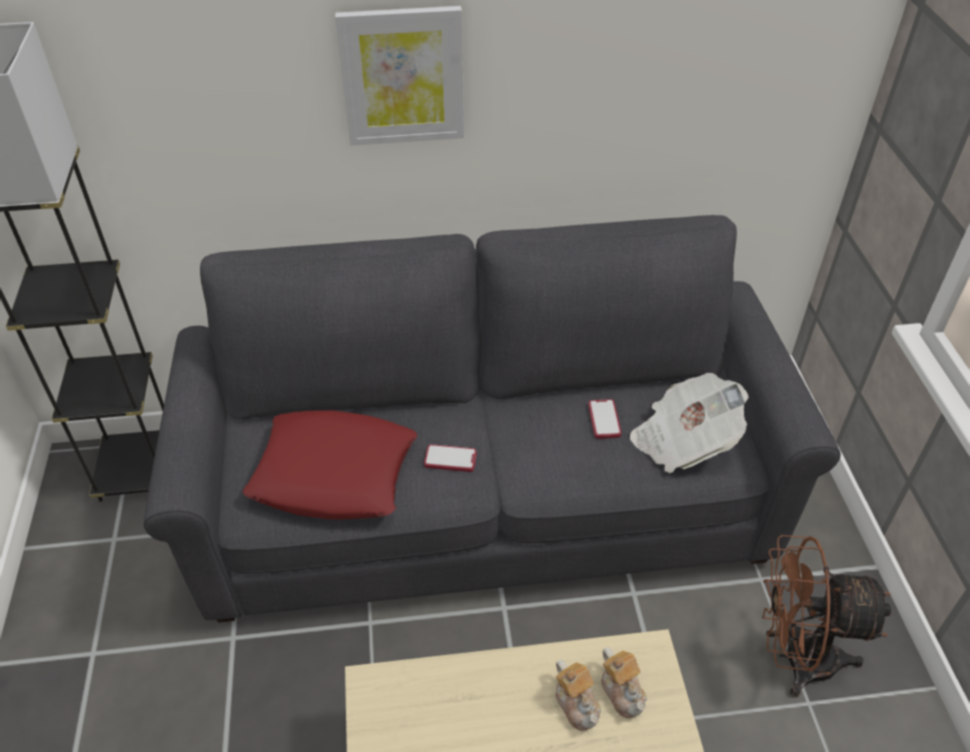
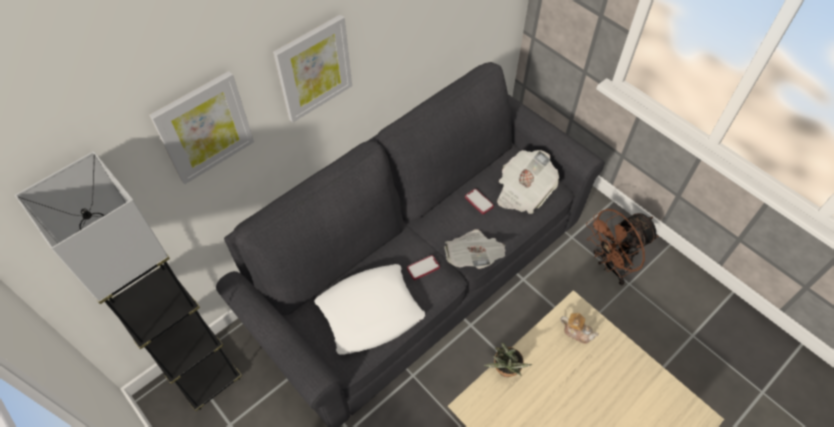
camera: 35 degrees left, 10 degrees up
(209, 80) = (204, 127): none -> picture
(334, 473) = (370, 312): red pillow -> white pillow
(463, 675) = (505, 371): none -> potted plant
(531, 483) = (473, 257): none -> newspaper
(577, 703) = (563, 350): teapot -> none

